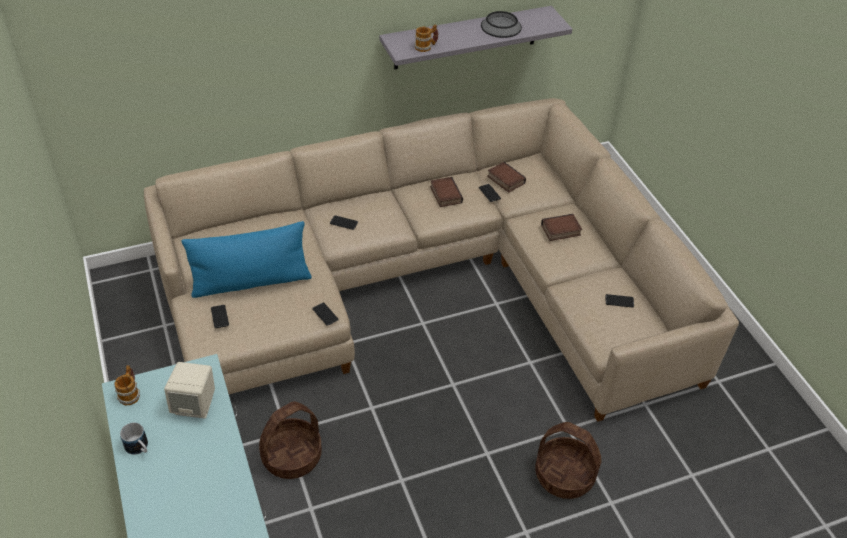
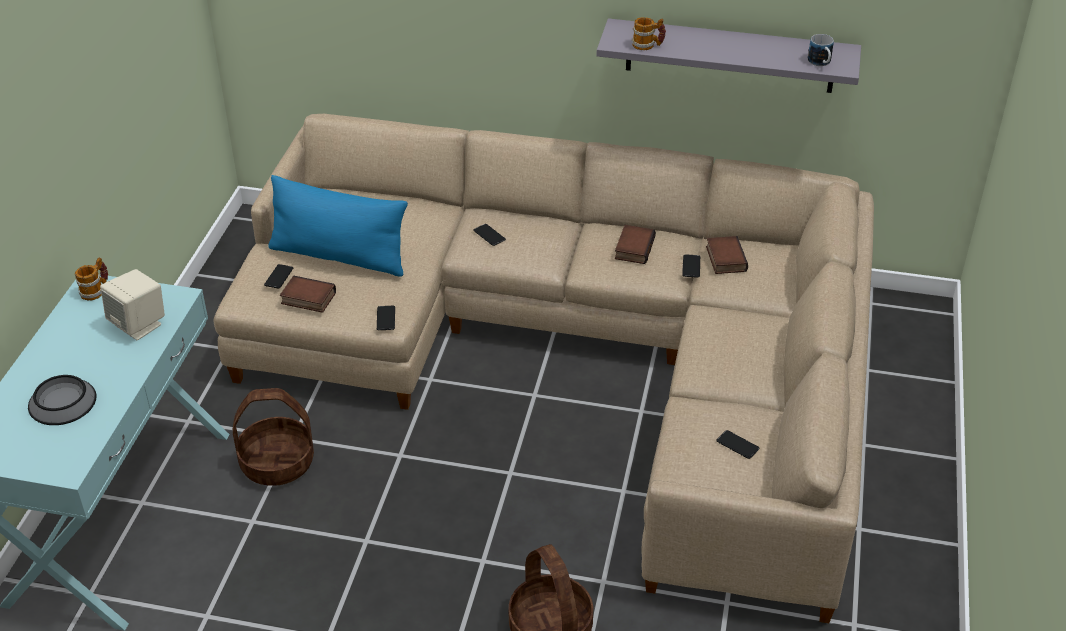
camera: 35 degrees right, 5 degrees down
(139, 448) = (58, 340): mug -> mug (821, 63)
(501, 26) = (765, 49): bowl -> bowl (62, 401)
(560, 231) = (738, 339): book -> book (307, 299)

